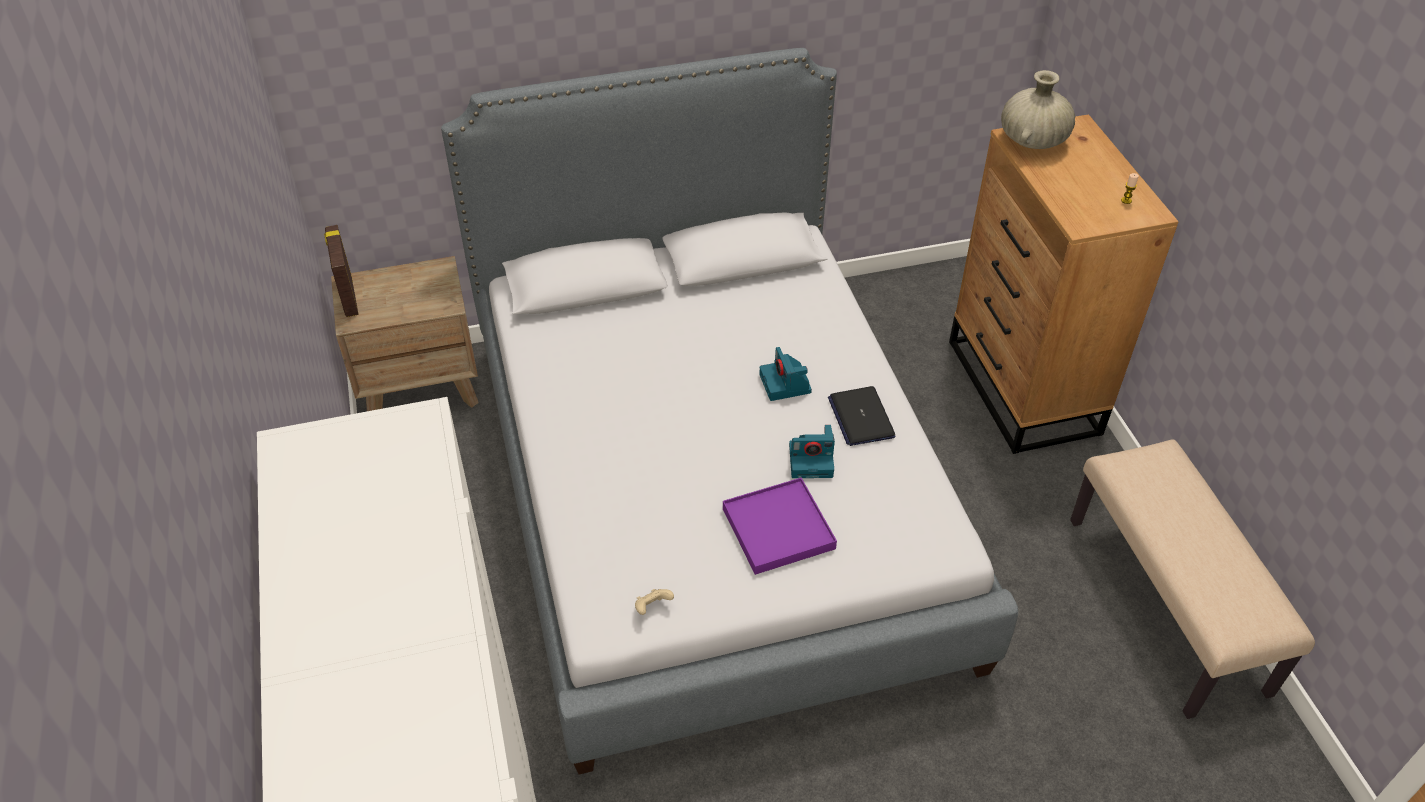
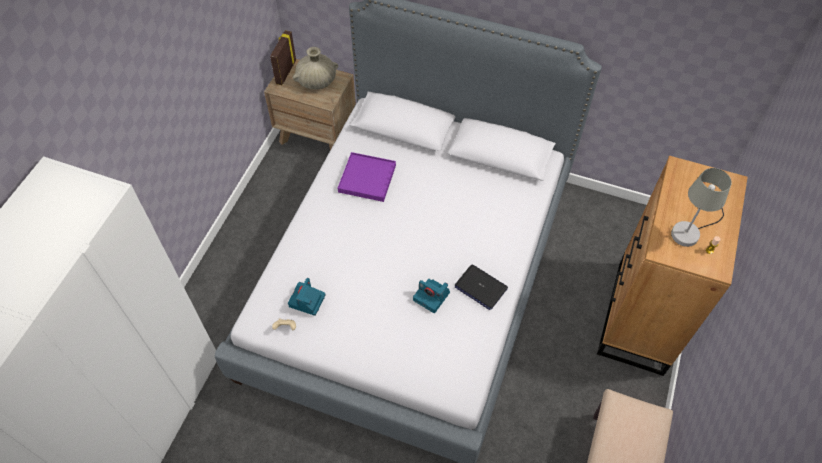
camera: 35 degrees right, 10 degrees up
(778, 528) = (381, 324): purple tray -> purple tray (367, 178)
(786, 384) = (457, 244): camera -> camera (307, 301)
(861, 417) = (480, 287): laptop -> laptop turned 75 degrees counterclockwise
(1032, 140) = (688, 176): beige vase -> beige vase (316, 81)
(1089, 191) = (691, 231): none -> grey table lamp

